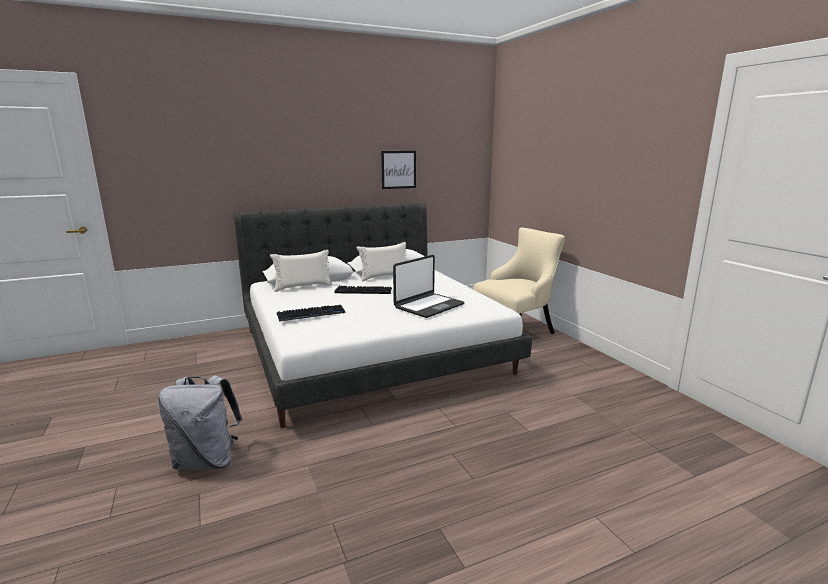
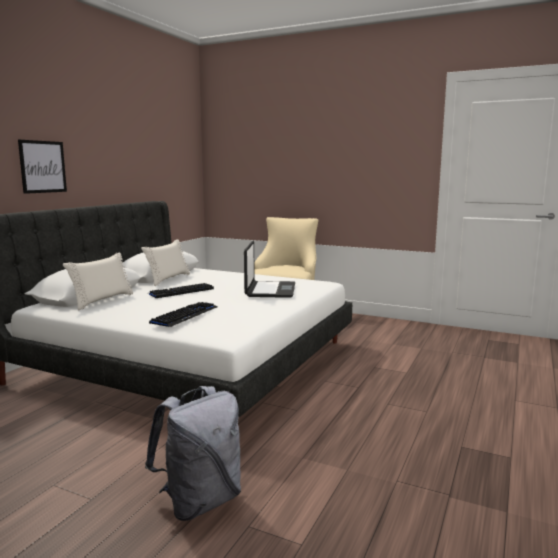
camera: 40 degrees left, 5 degrees down
(398, 169) = (133, 164): picture -> picture (43, 166)

